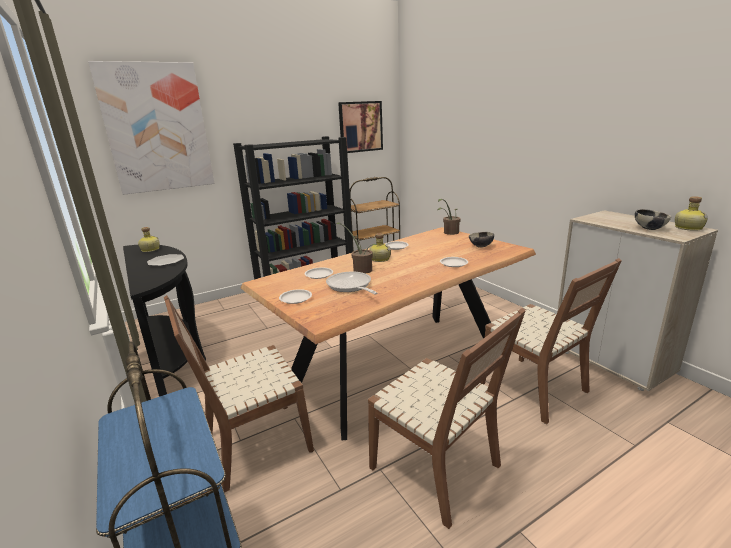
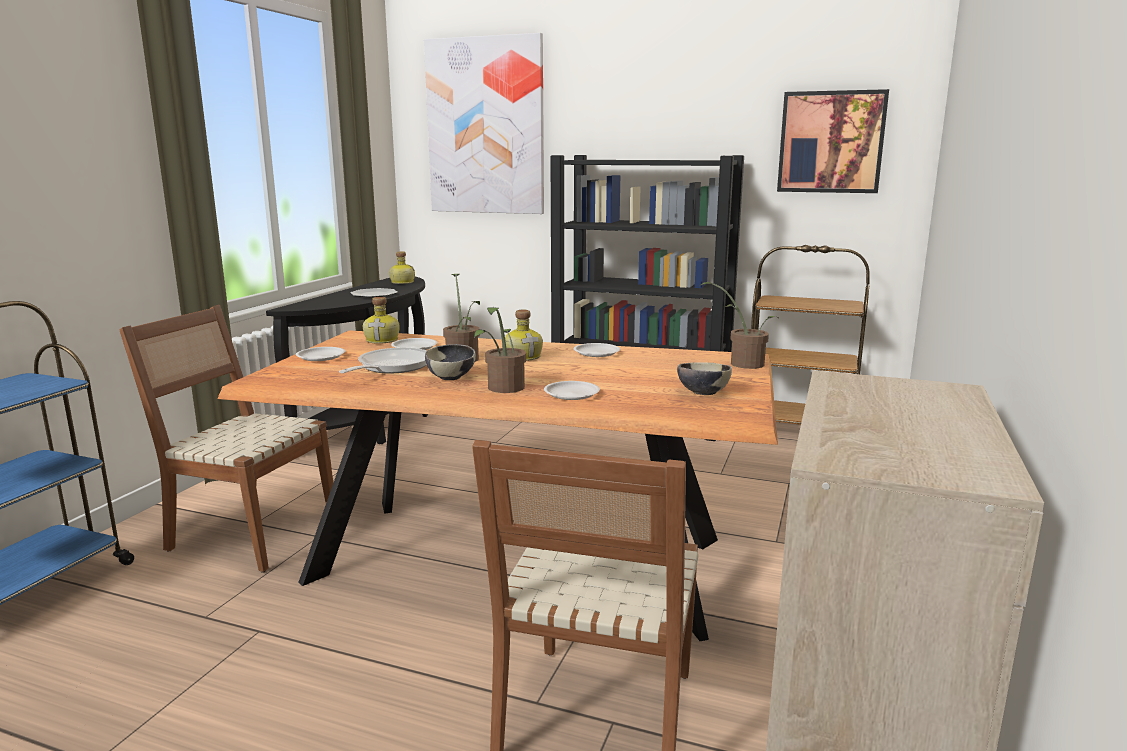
camera: 50 degrees right, 5 degrees down
(428, 273) = (503, 389): none -> potted plant
(439, 471) = (282, 680): chair -> none
(649, 228) = (868, 431): bowl -> bowl (451, 377)
(687, 227) = (972, 466): bottle -> bottle (383, 340)

